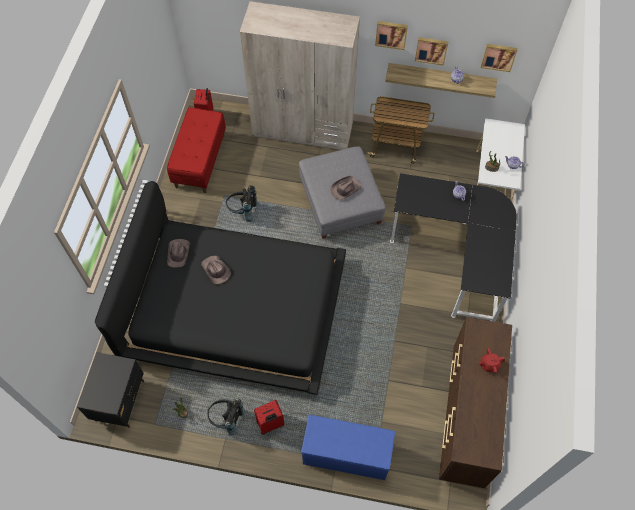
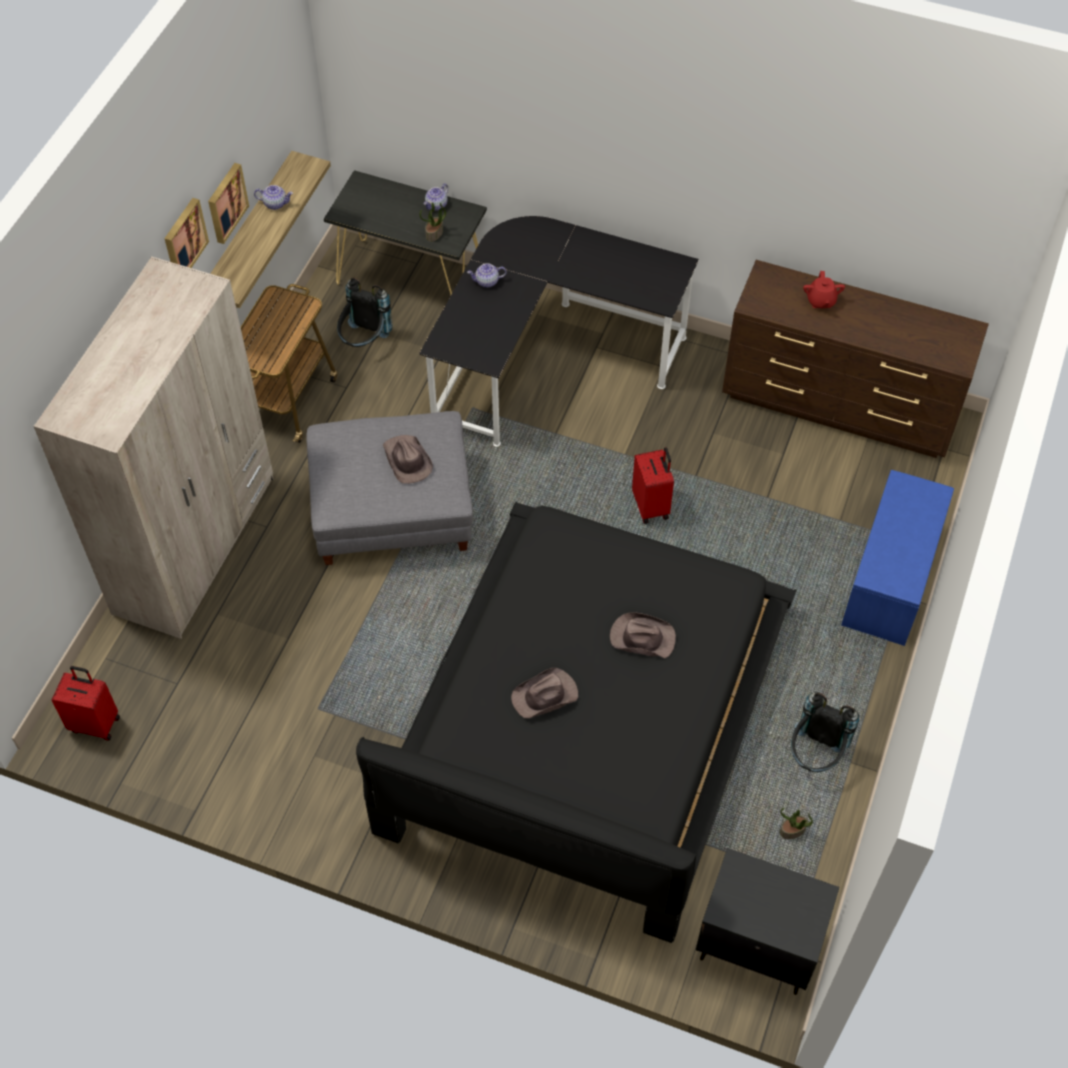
camera: 80 degrees left, 5 degrees down
(178, 253) = (491, 760): brown hat -> brown hat (641, 637)
(200, 161) = (214, 747): red bench -> none
(242, 211) = (368, 679): black backpack -> black backpack (364, 342)
(270, 424) = (829, 686): red suitcase -> red suitcase (651, 506)
(491, 183) = (412, 279): white console table -> black console table
(498, 56) = (281, 114): picture -> none

